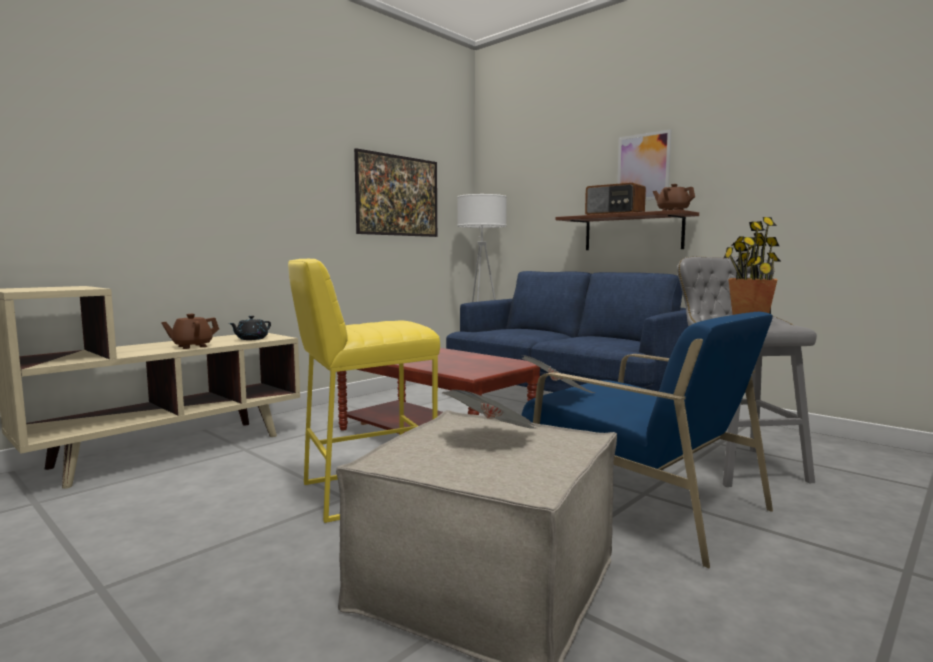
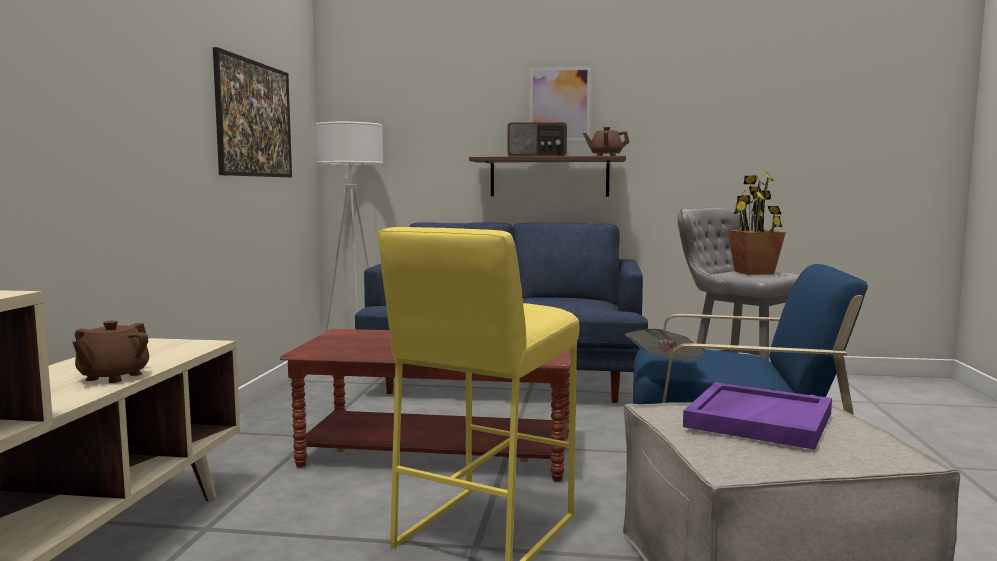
camera: 35 degrees left, 0 degrees up
(251, 339) = (168, 351): black teapot -> none
(493, 436) = (758, 419): newspaper -> purple tray

